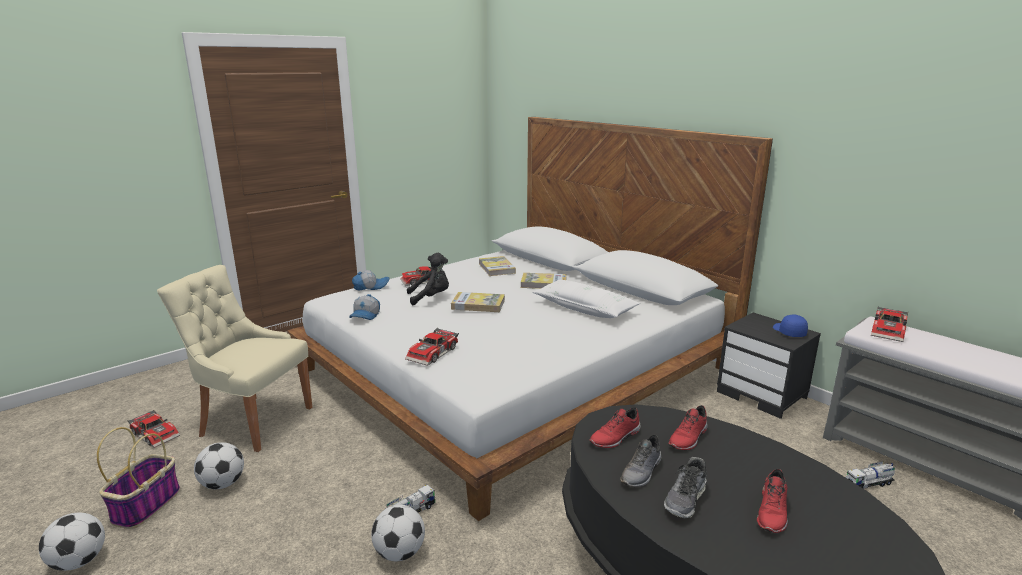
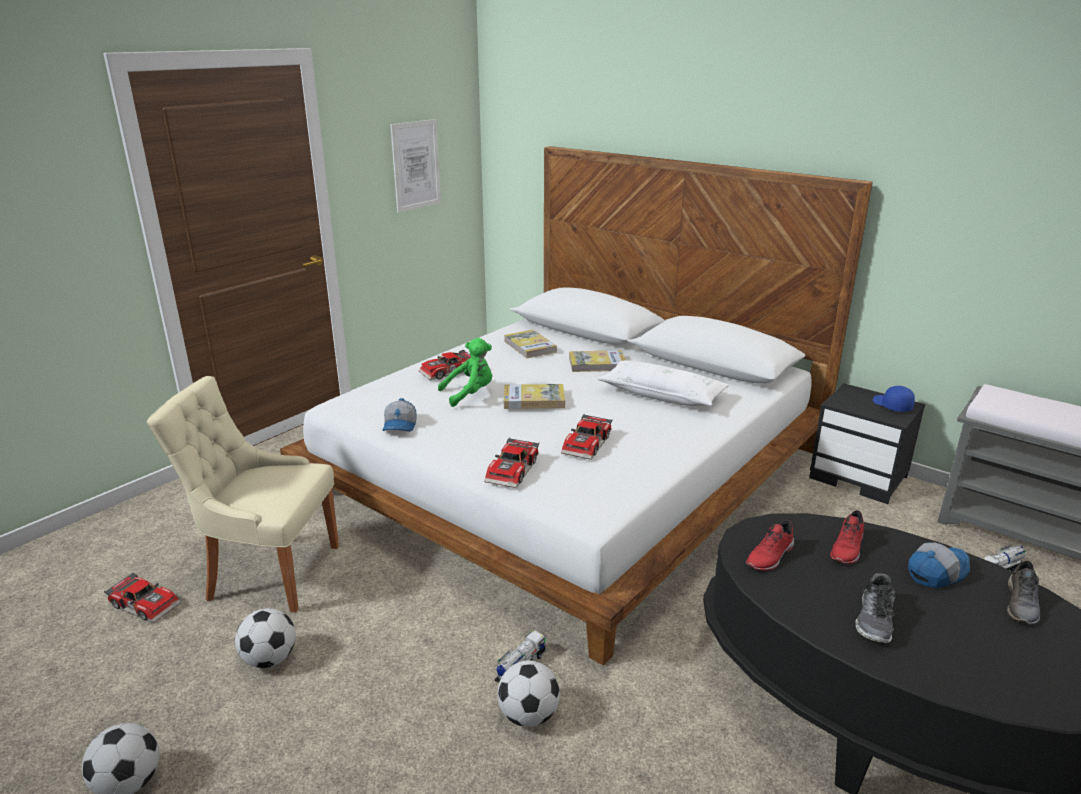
camera: 10 degrees left, 5 degrees up
(146, 505) = (182, 699): basket -> none
(371, 286) = (386, 384): cap -> cap (935, 572)
(430, 129) = (416, 165): none -> picture
(431, 298) = (470, 394): black plush toy -> green plush toy
(642, 472) = (817, 595): grey shoe -> grey shoe (1022, 605)
(773, 512) = (967, 624): red shoe -> none
(890, 331) = (1012, 401): toy car -> toy car (588, 444)

